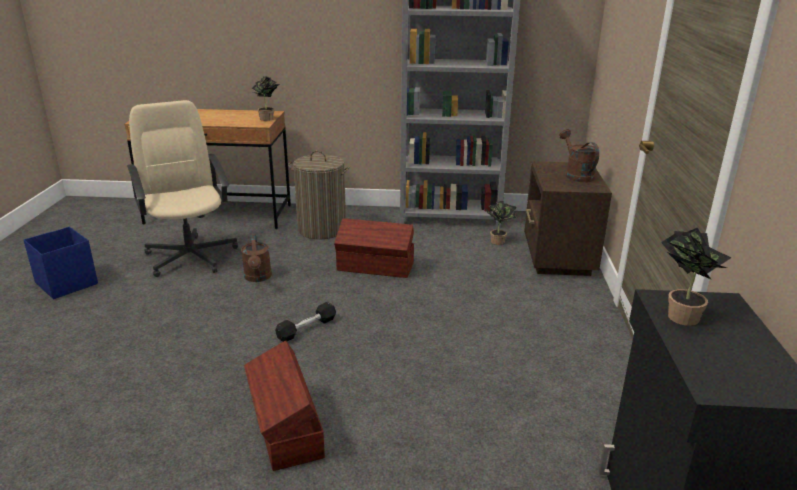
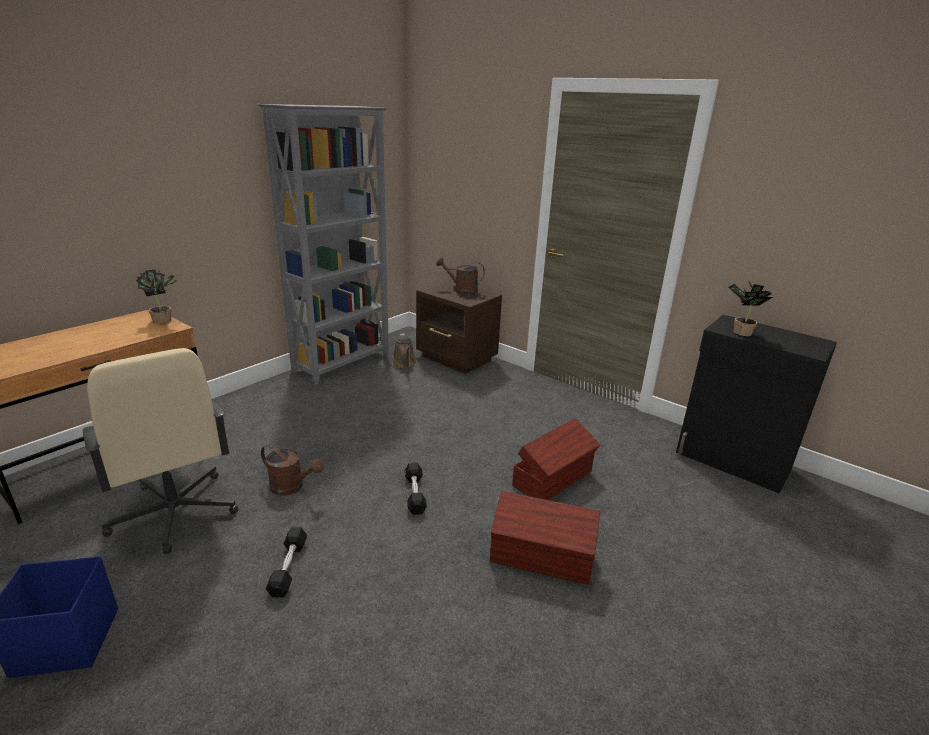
camera: 55 degrees left, 0 degrees up
(173, 317) = (288, 568): none -> black dumbbell
(191, 256) = (174, 513): beige office chair -> beige office chair turned 135 degrees counterclockwise
(322, 229) = (258, 419): laundry basket -> none
(375, 267) = (366, 423): brown storage box -> brown storage box (554, 479)
(498, 241) = (404, 364): potted plant -> brown watering can

